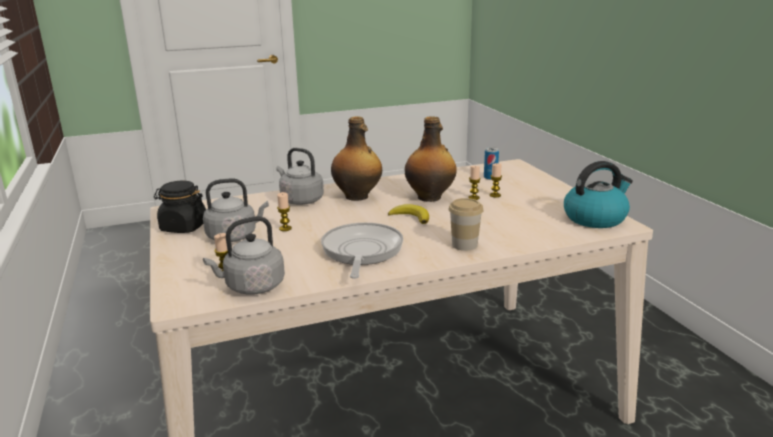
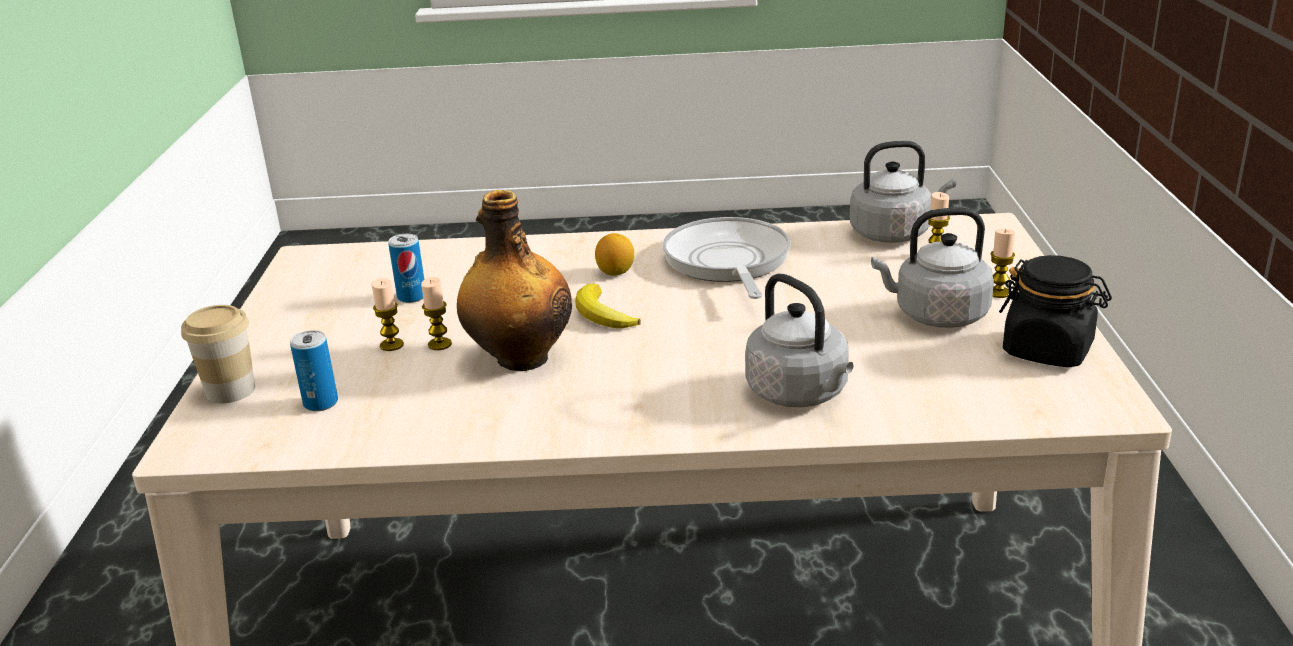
camera: 160 degrees left, 5 degrees up
(285, 228) = (842, 320): candle -> candle (998, 293)
(357, 196) = (668, 385): bottle -> none
(361, 252) = (727, 262): frying pan -> frying pan turned 150 degrees clockwise
(425, 238) = (615, 272): none -> lemon
(464, 245) = (570, 255): cup -> cup (230, 391)
(521, 213) = (412, 297): none -> can
(595, 218) = (318, 272): kettle -> none

